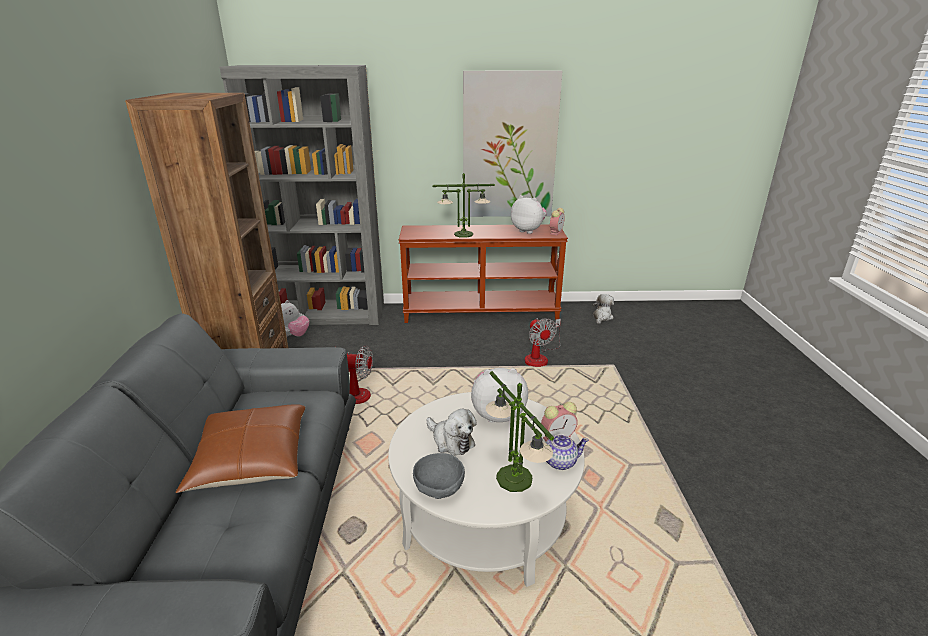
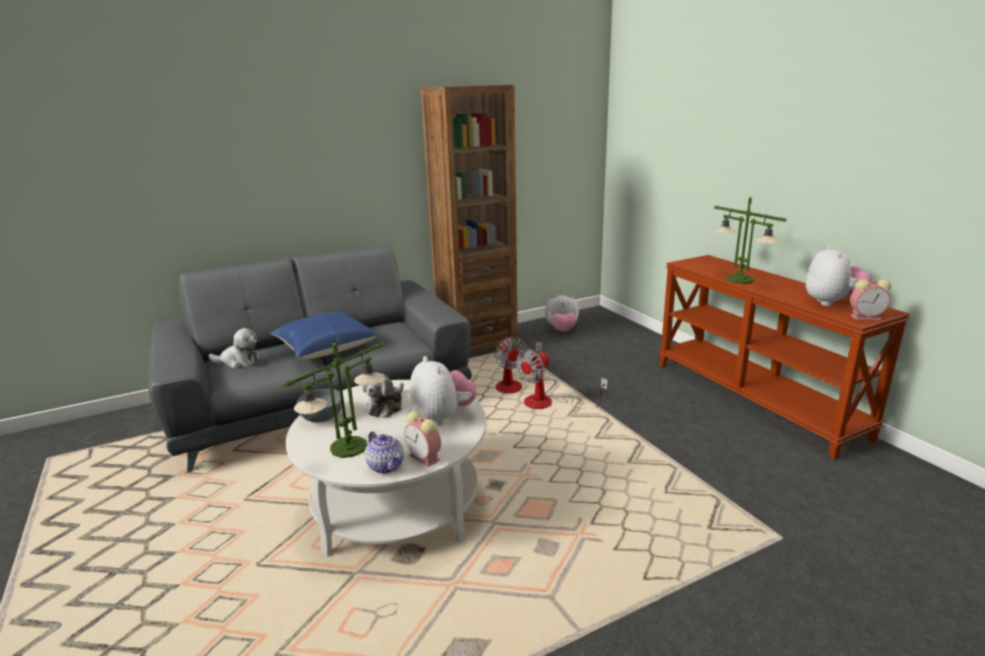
camera: 65 degrees right, 5 degrees down
(251, 459) = (325, 347): brown pillow -> blue pillow
(329, 314) = (618, 329): grey bookcase -> none
(509, 147) = (853, 173): picture -> none
(540, 357) = (712, 468): fan -> fan (549, 403)
(602, 317) = (919, 497): plush toy -> plush toy (238, 361)

